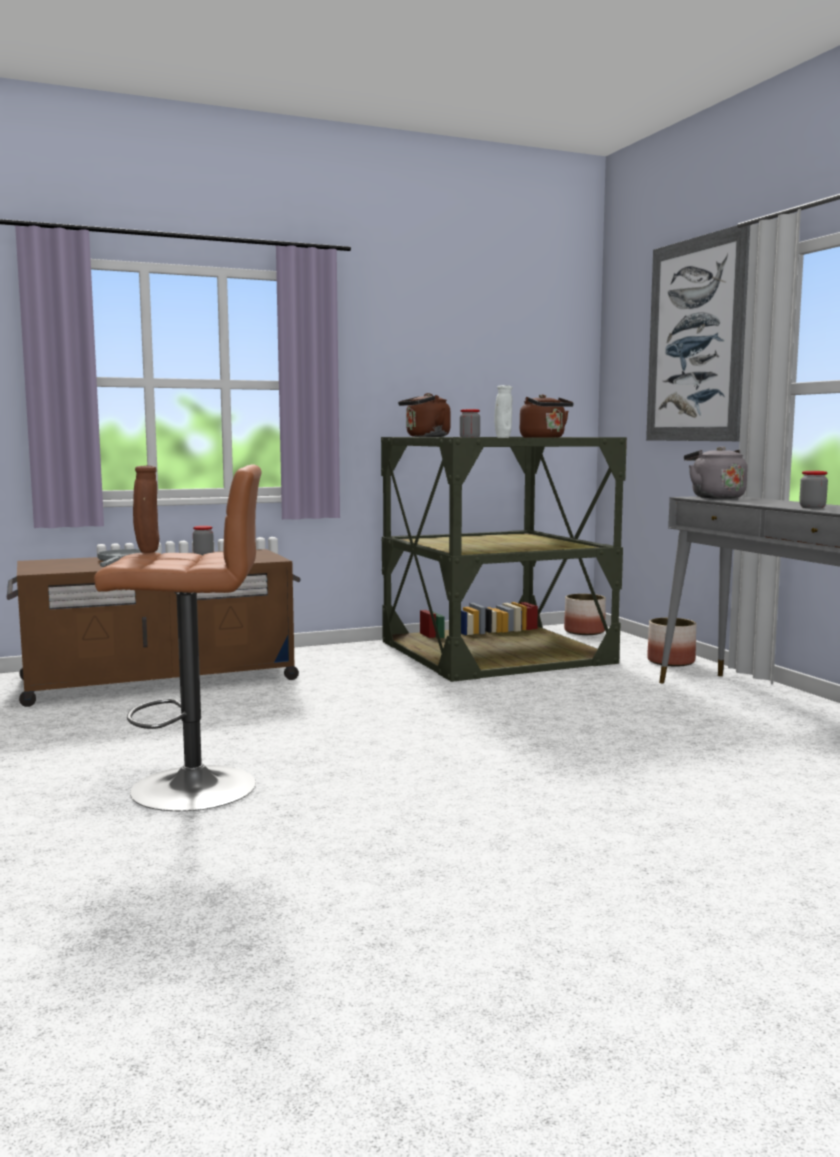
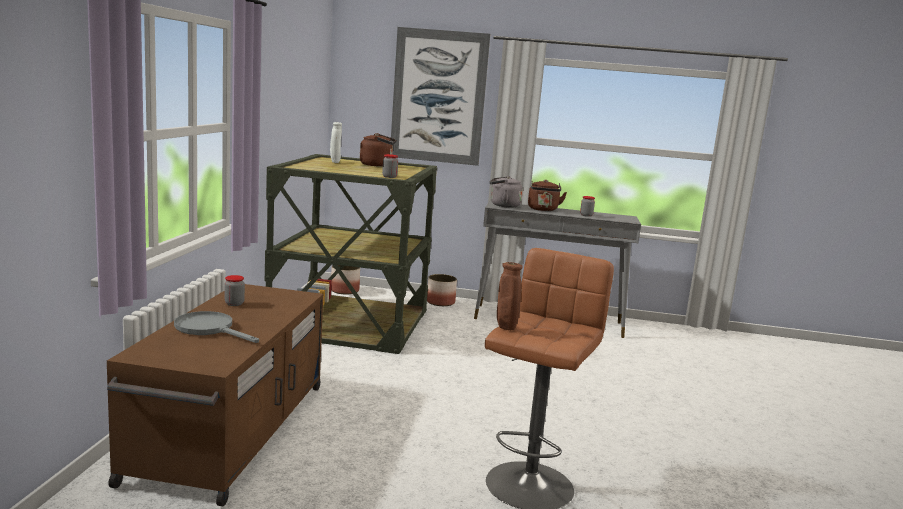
camera: 60 degrees left, 5 degrees up
(425, 437) = (312, 168): brown kettle -> brown kettle (543, 210)

